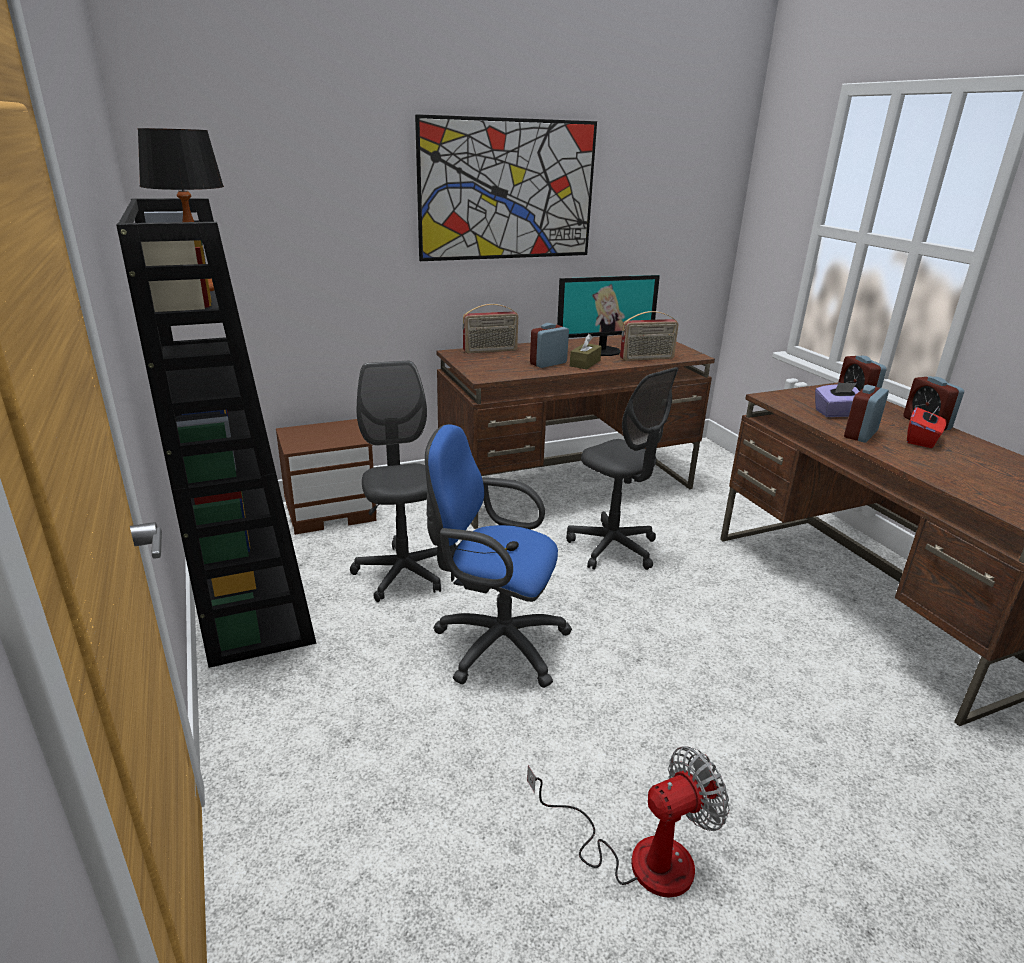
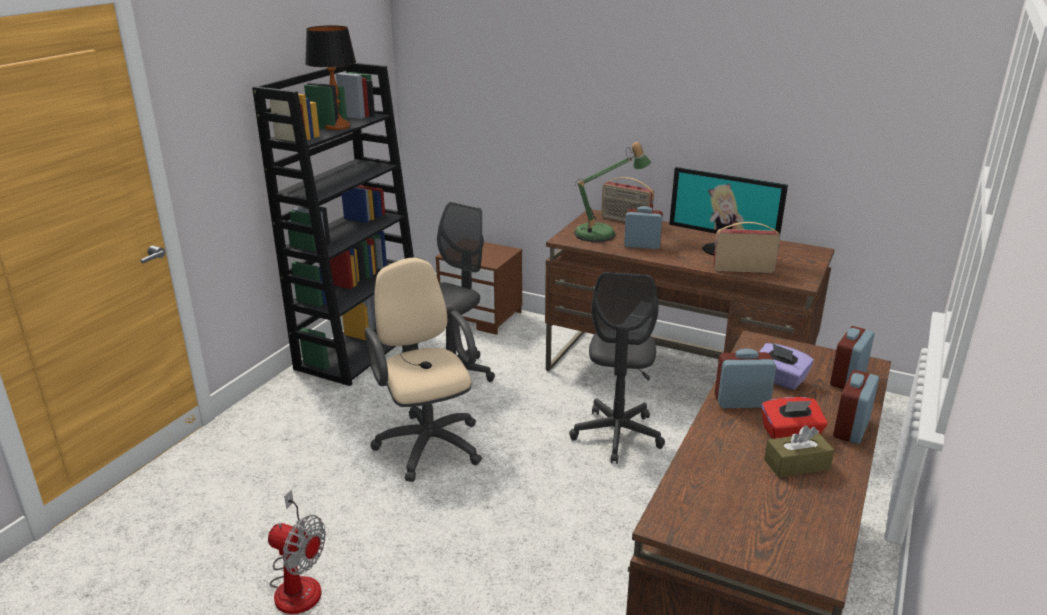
camera: 50 degrees right, 0 degrees up
(494, 643) = (427, 442): blue office chair -> beige office chair
(500, 364) = (602, 234): none -> table lamp
(508, 190) = (669, 75): picture -> none
(585, 363) = (673, 255): brown tissue box -> brown tissue box (796, 464)
(647, 358) = (743, 269): radio -> radio turned 150 degrees clockwise

